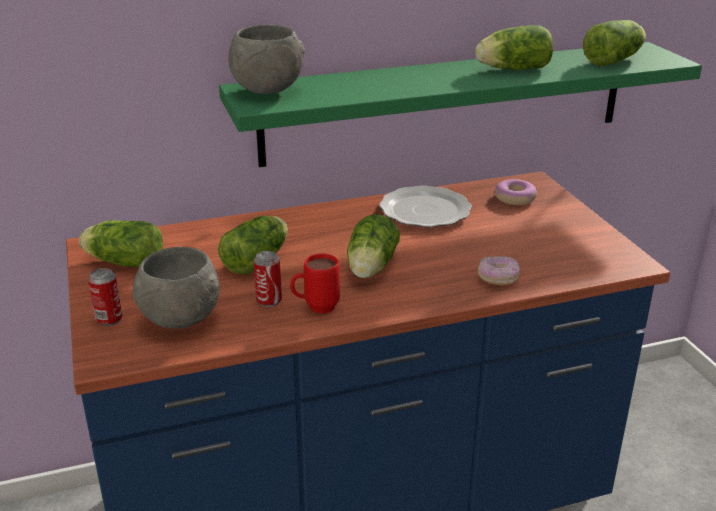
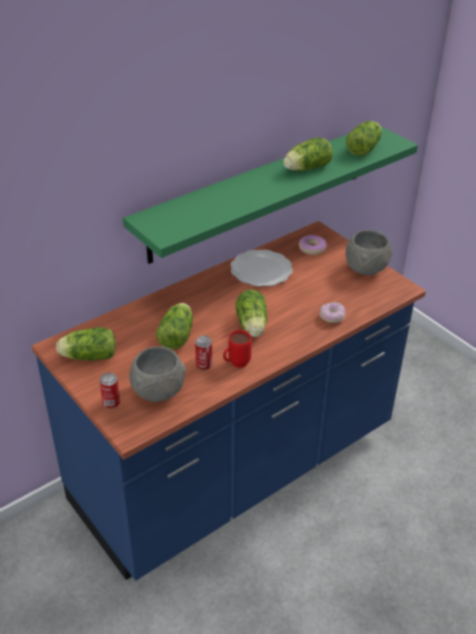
camera: 20 degrees left, 10 degrees up
(269, 92) = (163, 220): grey bowl -> grey bowl (366, 270)

